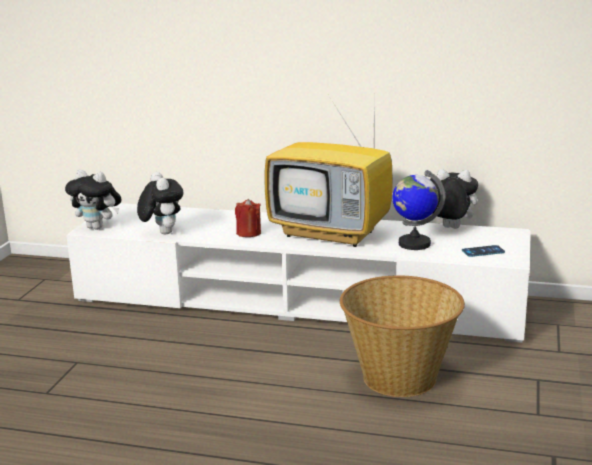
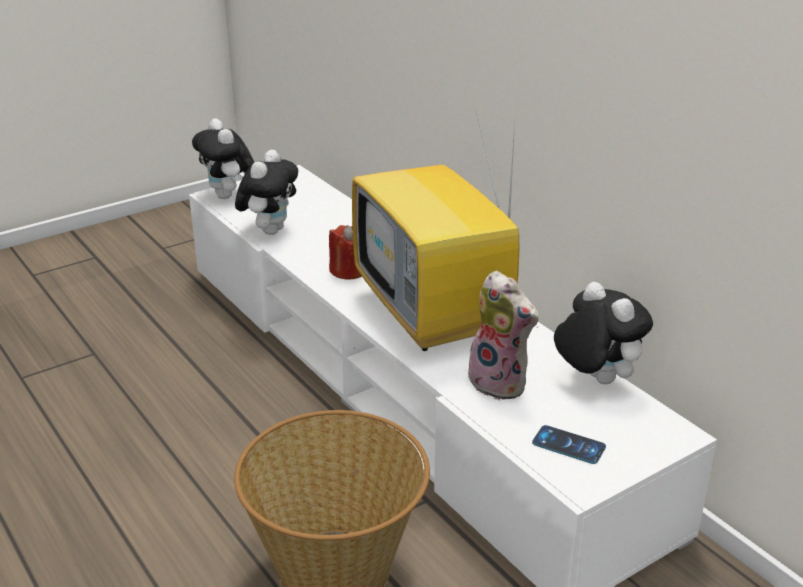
camera: 40 degrees right, 10 degrees up
(414, 244) = (501, 383): globe -> plush toy

